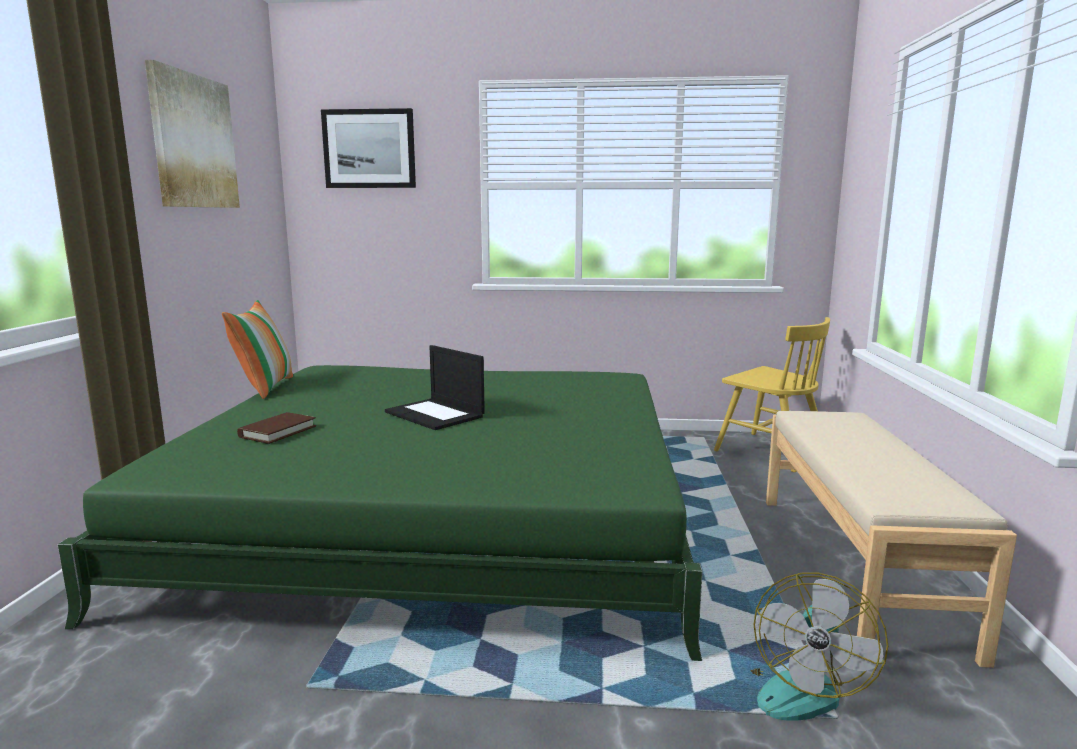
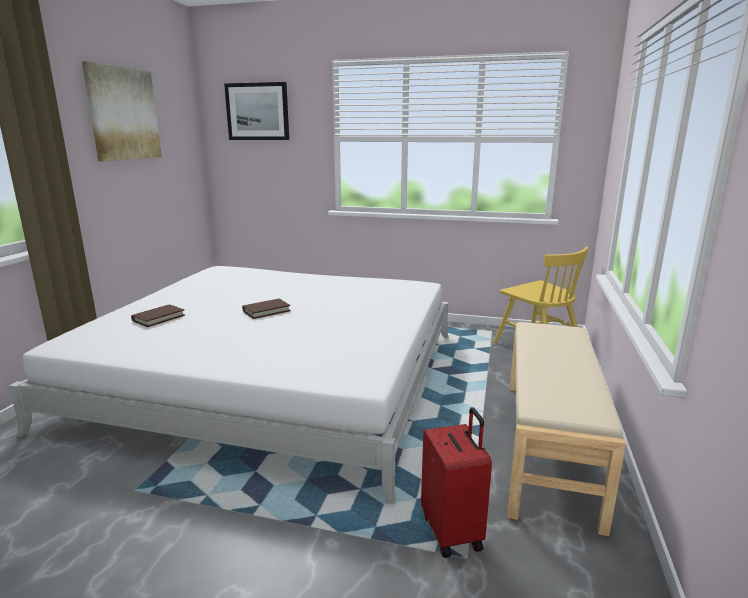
camera: 10 degrees right, 5 degrees up
(264, 387) = (172, 282): pillow -> none
(436, 414) = (266, 311): laptop -> brown book
(440, 513) = (275, 377): green bed -> white bed
(799, 686) = (453, 531): fan -> red suitcase

